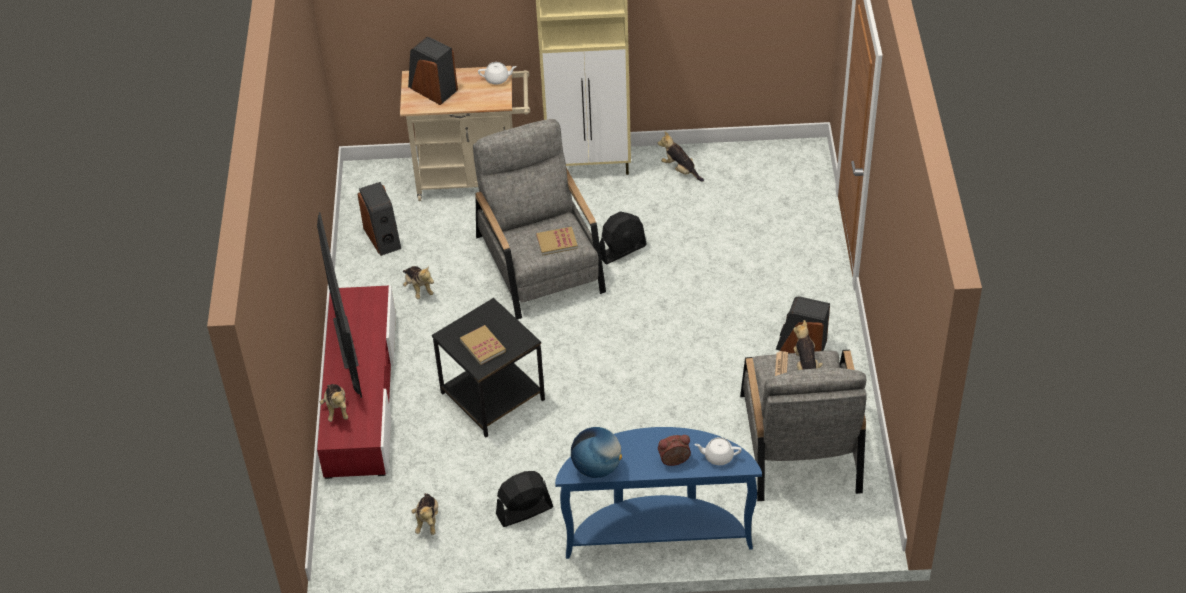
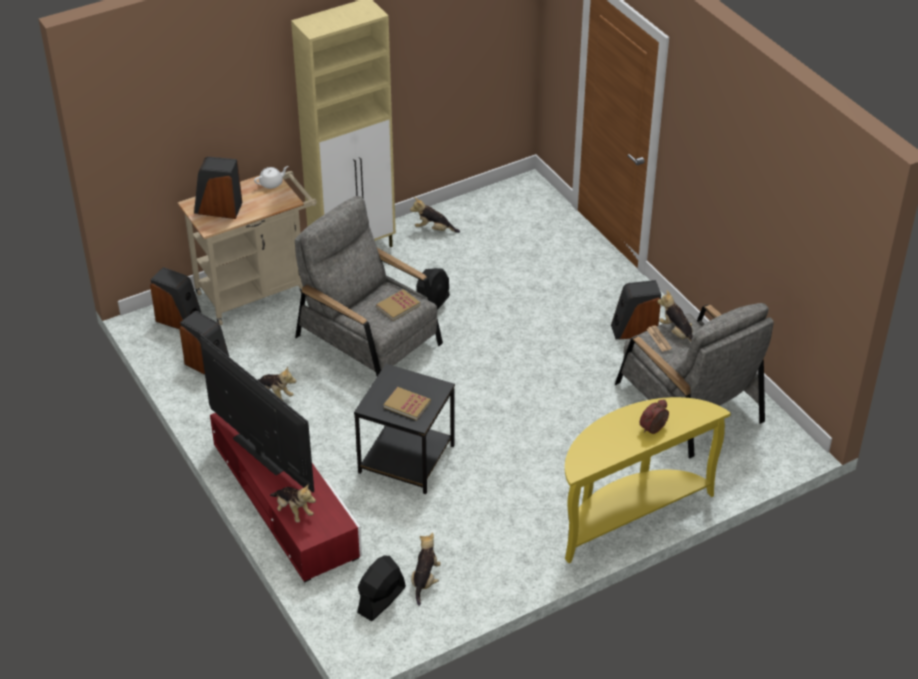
camera: 30 degrees left, 5 degrees down
(388, 183) = (180, 320): none -> speaker
(427, 520) = (425, 580): plush toy -> plush toy turned 135 degrees counterclockwise
(524, 511) = (504, 539): black fan -> black fan (381, 600)
(596, 467) = (595, 458): globe -> none
(657, 533) = (628, 513): blue console table -> yellow console table
(718, 456) = (686, 412): white teapot -> none

